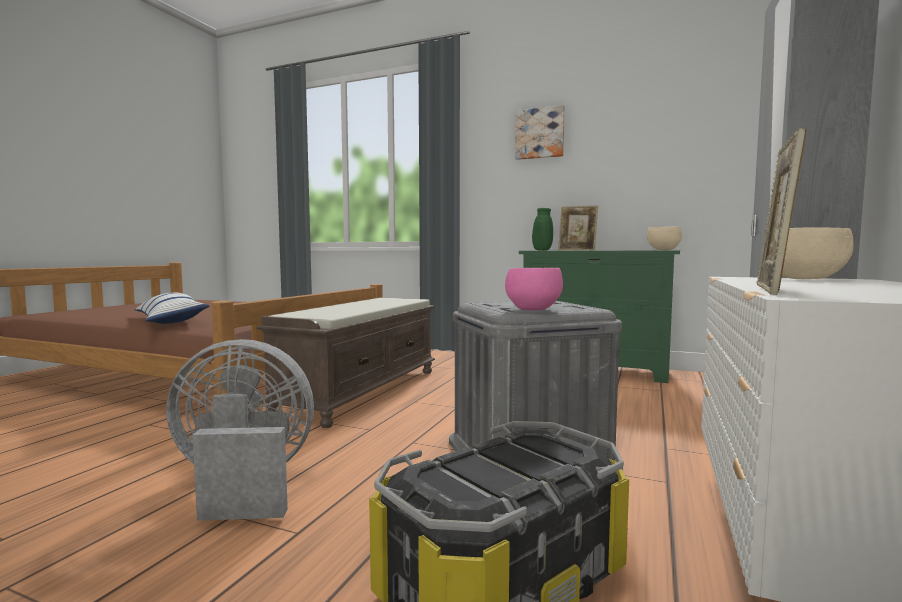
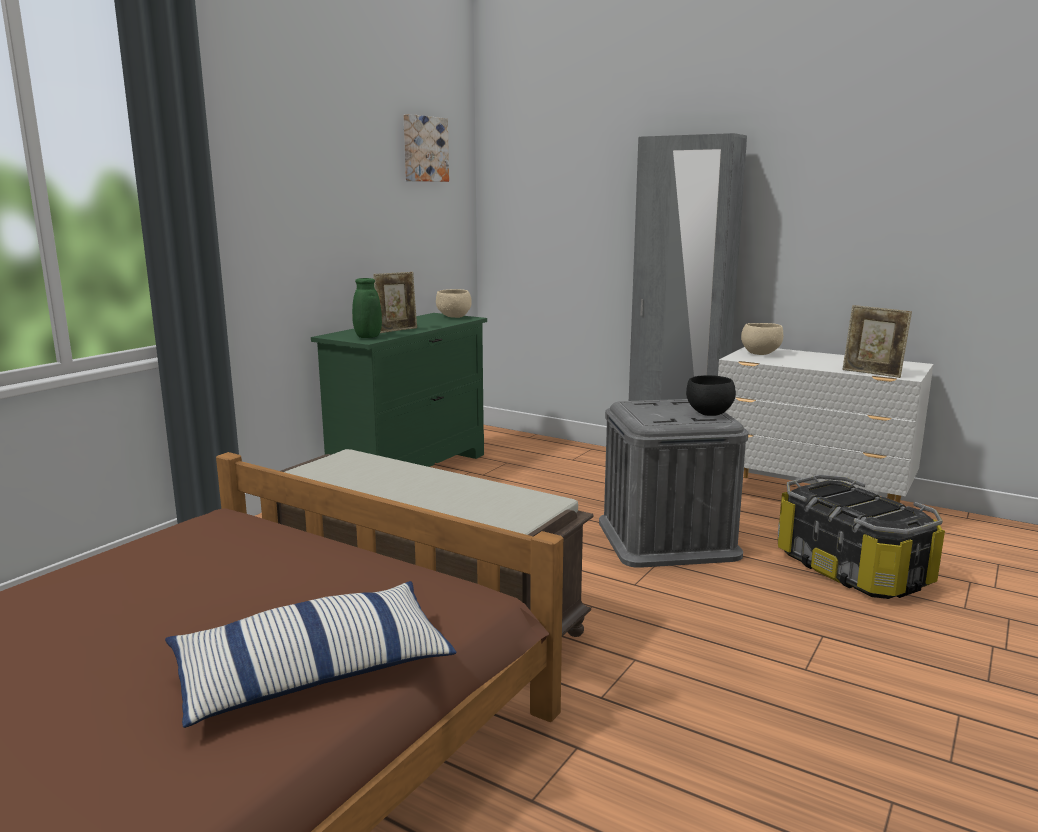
camera: 80 degrees left, 10 degrees up
(243, 484) = (745, 671): grey fan -> none
(531, 309) = (709, 413): pink bowl -> black bowl
(539, 133) = (300, 156): picture -> picture (424, 149)

